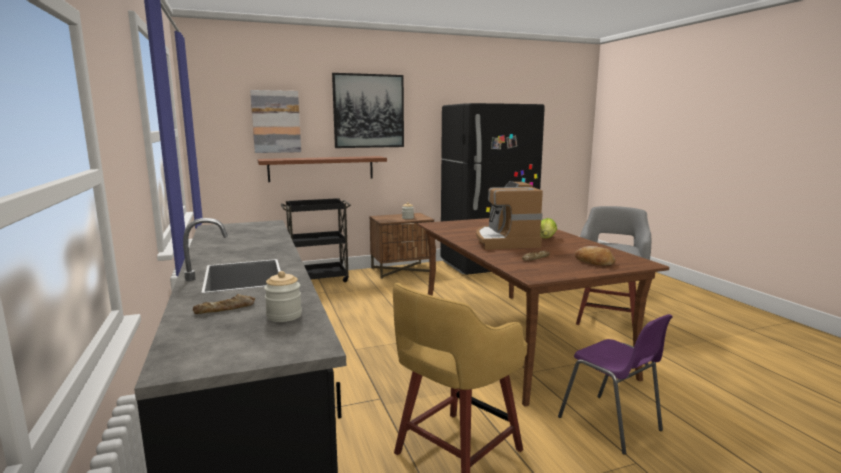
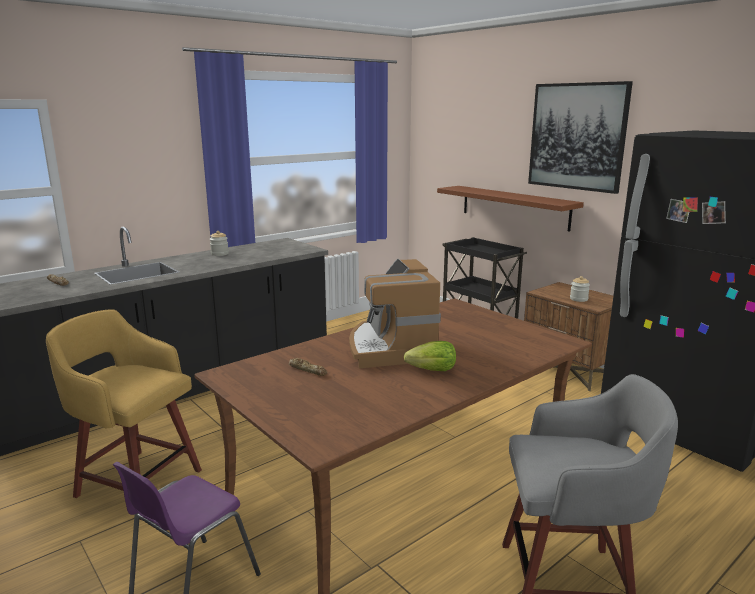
camera: 70 degrees right, 5 degrees up
(276, 122) = (477, 145): picture -> none
(284, 316) = (38, 295): jar -> jar (219, 254)
(505, 241) = (391, 348): coffee machine -> coffee machine turned 75 degrees counterclockwise
(594, 262) = (305, 406): bread -> none

